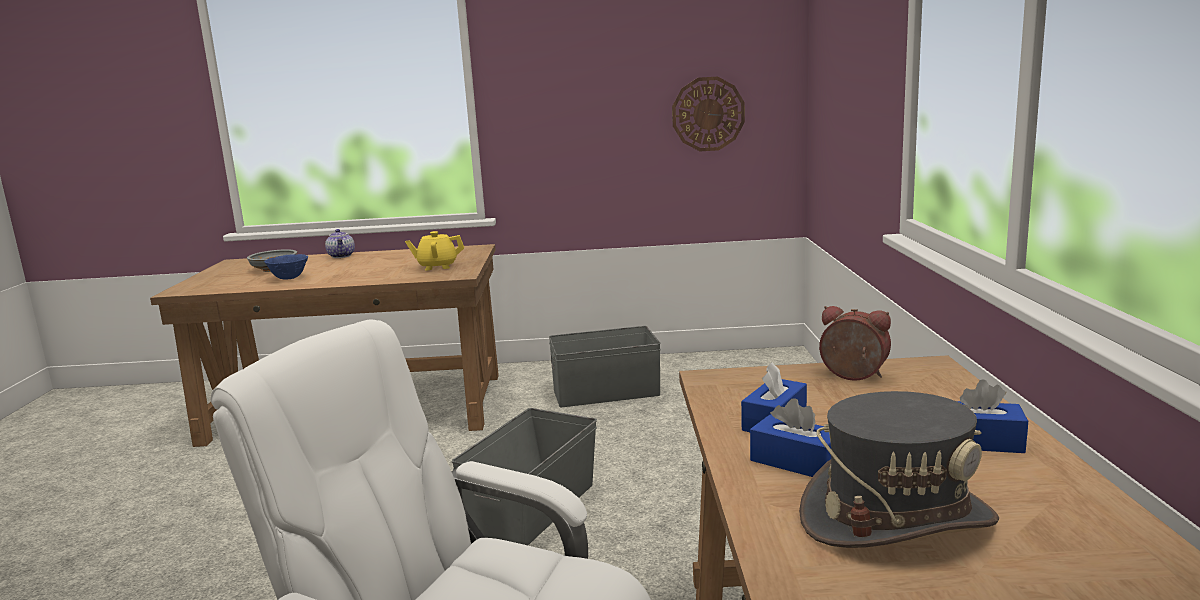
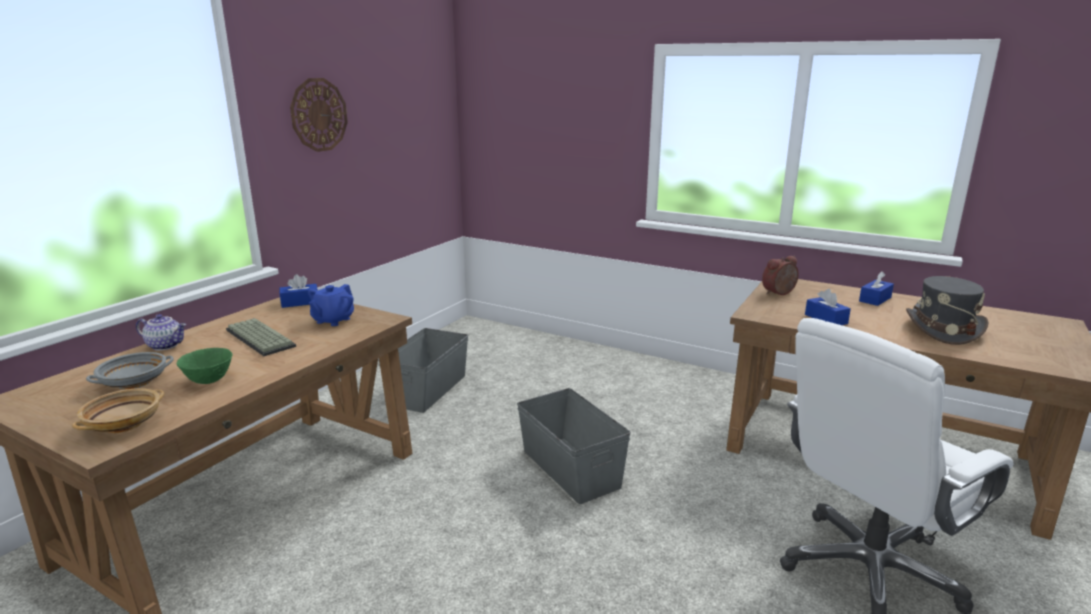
camera: 60 degrees left, 5 degrees up
(211, 285) = (124, 424): none -> beige bowl
(289, 278) = (209, 380): blue bowl -> green bowl
(377, 265) = (258, 338): none -> keyboard
(437, 266) = (333, 320): yellow teapot -> blue teapot
(708, 114) = (411, 149): wall clock -> wall clock (319, 115)
(796, 462) = (878, 328): blue tissue box -> blue tissue box (300, 302)

